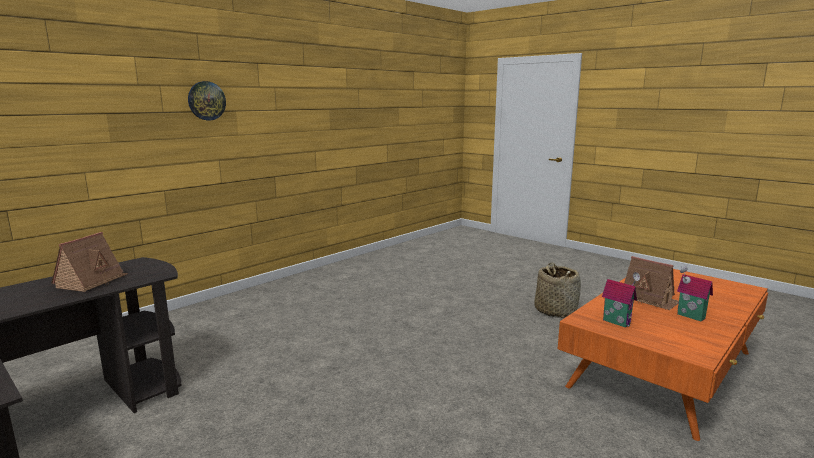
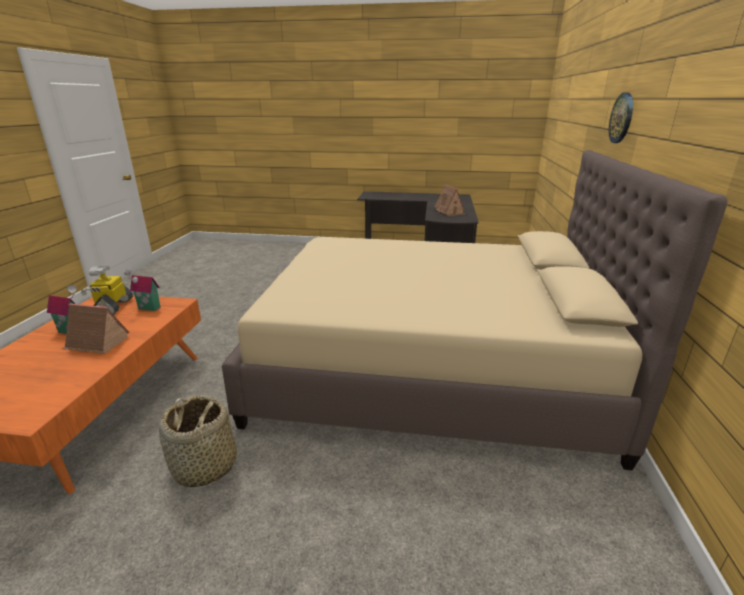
camera: 145 degrees right, 10 degrees up
(359, 312) = (427, 367): none -> beige bed
(668, 336) = (112, 307): none -> toy robot

